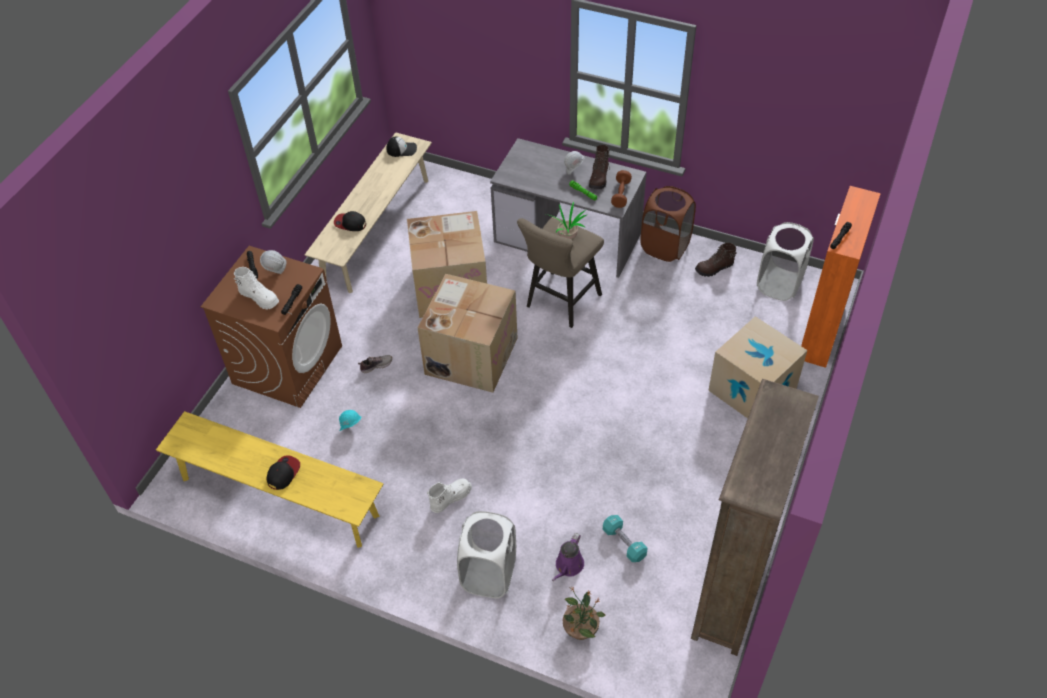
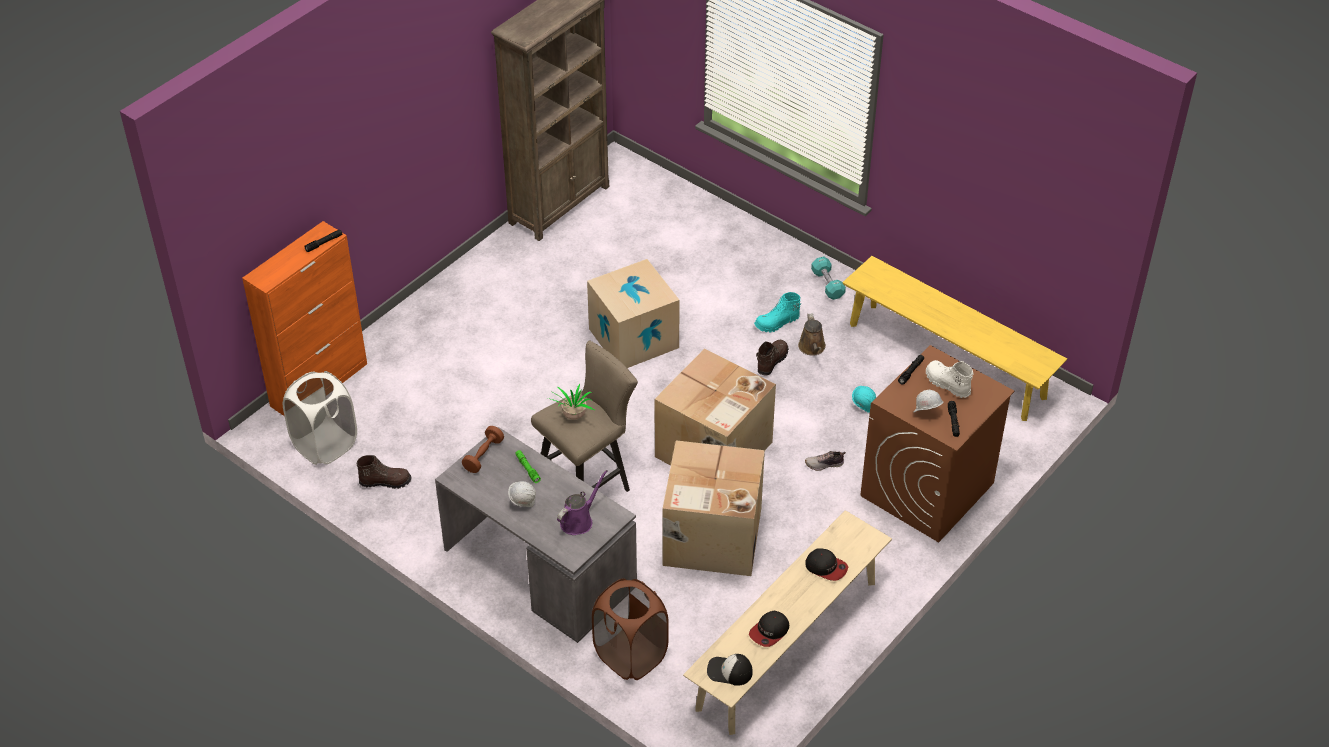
camera: 165 degrees left, 5 degrees down
(283, 473) = (937, 309): cap -> cap (769, 631)
(410, 478) = (812, 348): none -> brown watering can
(450, 498) = (777, 323): white boot -> turquoise boot
(489, 574) = (759, 260): white laundry basket -> none
(568, 566) = (687, 251): purple watering can -> purple watering can (578, 520)
(581, 629) = (695, 210): potted plant -> none
(599, 178) = (497, 484): brown boot -> brown boot (771, 361)
(624, 543) = (630, 256): turquoise dumbbell -> turquoise dumbbell (827, 284)
(665, 246) = (425, 524): brown laundry basket -> brown laundry basket (630, 655)
(752, 389) = (434, 347): cardboard box -> cardboard box (633, 338)

